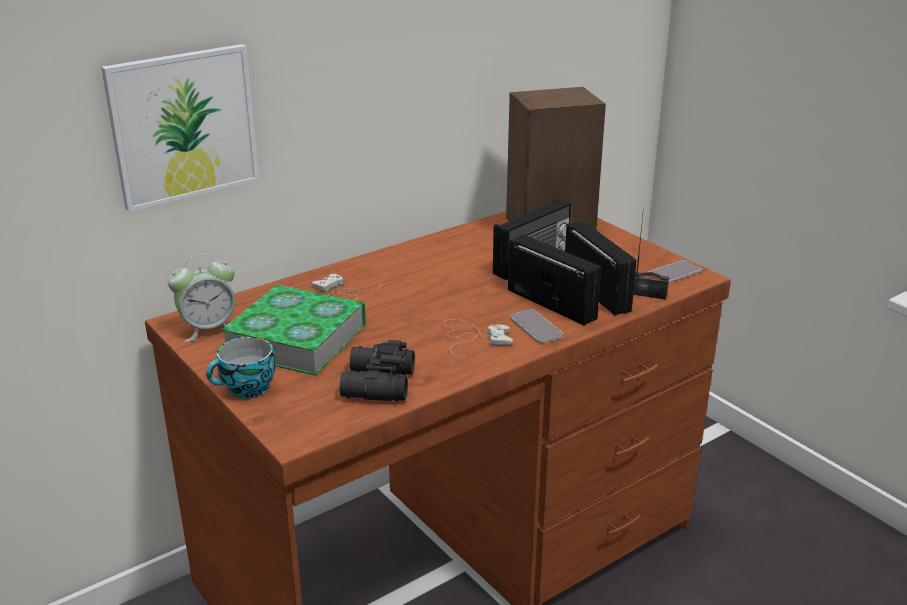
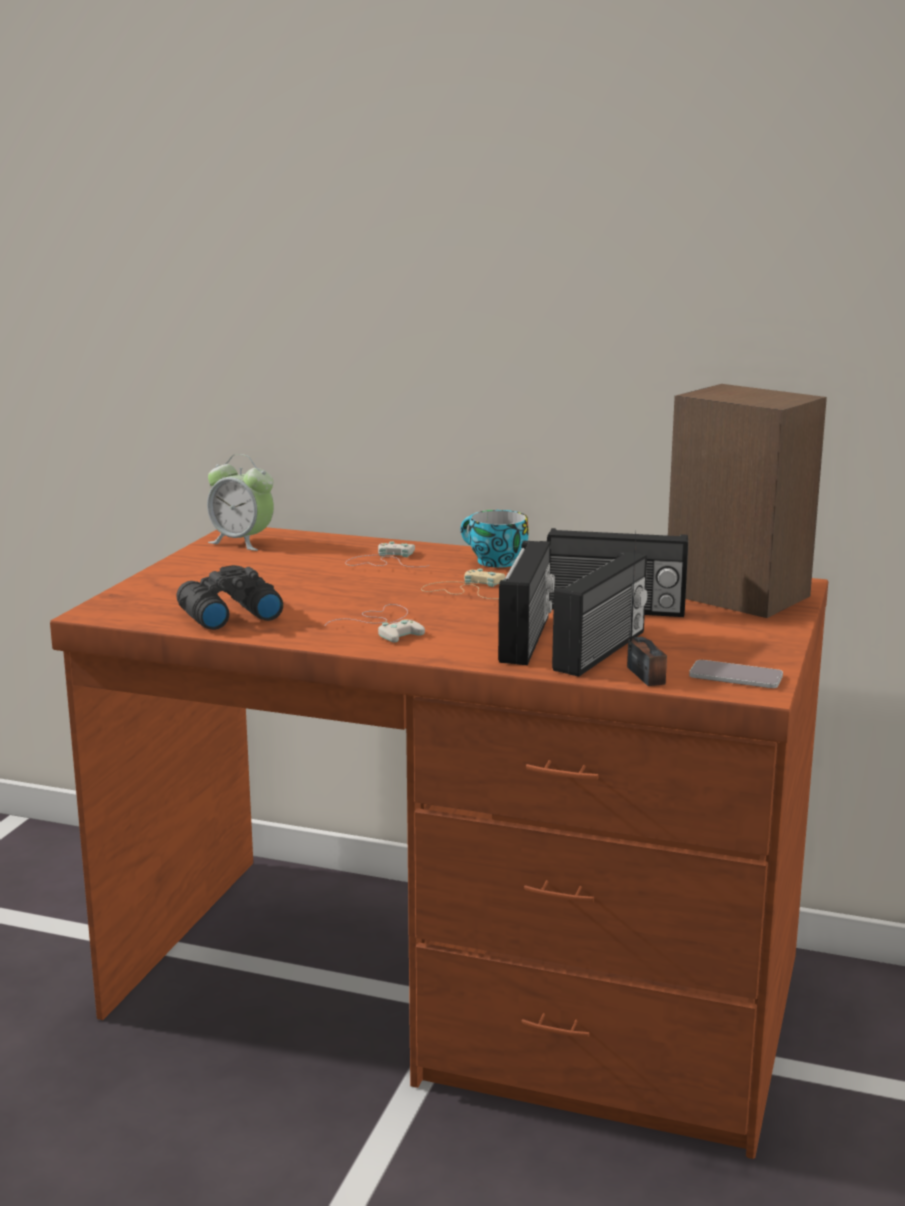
camera: 55 degrees right, 10 degrees down
(183, 126) = (297, 324): picture -> none
(246, 390) = (155, 579): cup -> cup (494, 562)
(297, 339) = (271, 570): book -> none
(438, 290) = (465, 590): none -> beige game controller
(536, 327) = (455, 644): phone -> none

